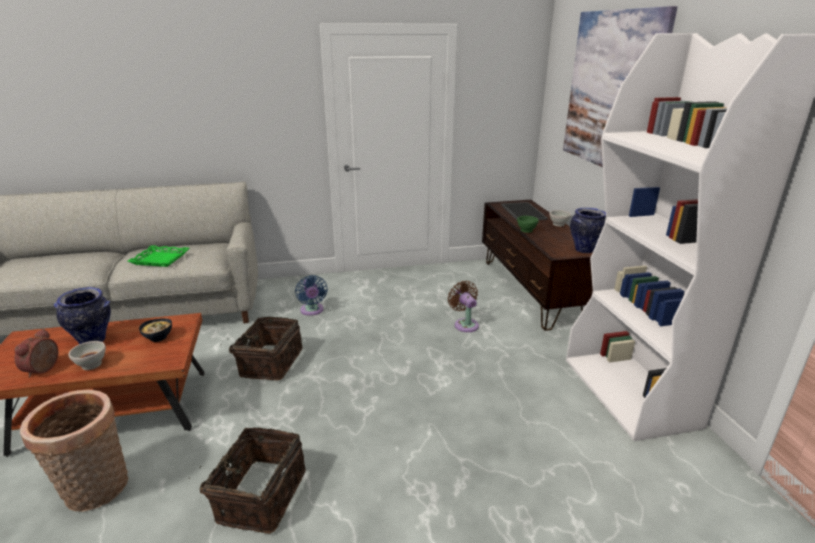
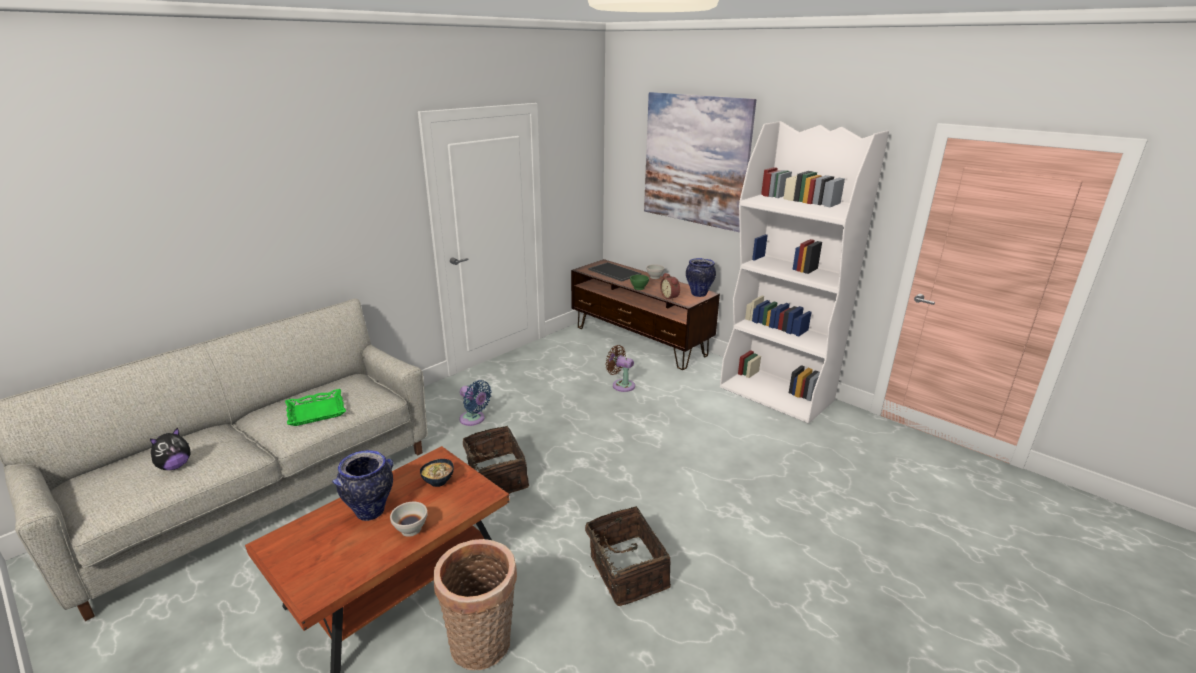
camera: 35 degrees left, 0 degrees up
(44, 369) = (365, 555): alarm clock -> alarm clock (670, 297)
(50, 267) = (175, 466): none -> plush toy

